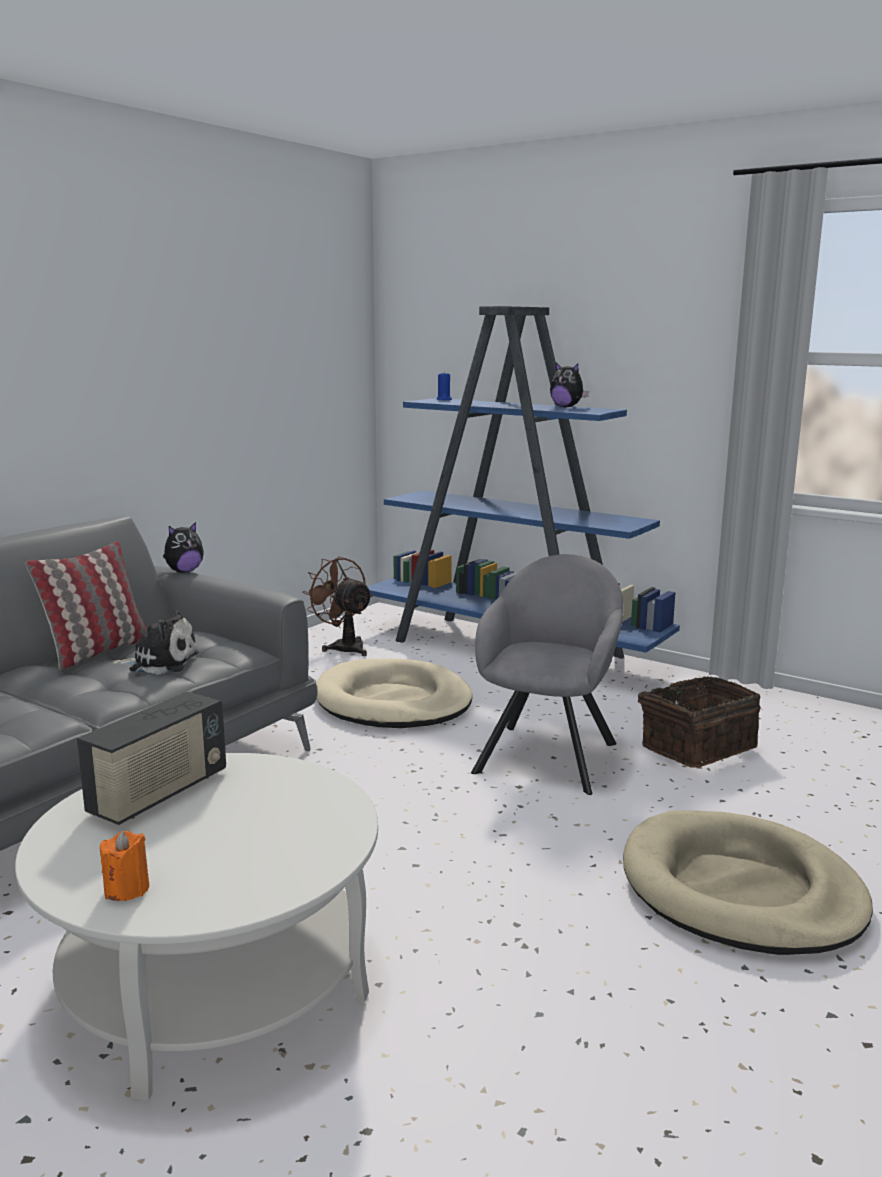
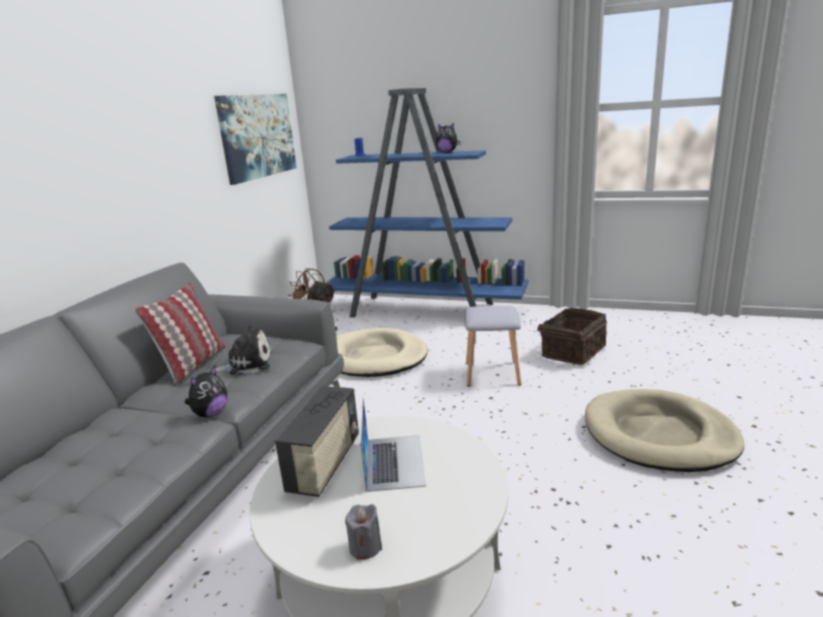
camera: 15 degrees left, 5 degrees up
(127, 889) = (365, 547): orange candle -> grey candle
(184, 571) = (228, 295): plush toy -> plush toy (210, 414)
(242, 808) = (394, 461): none -> laptop
(299, 358) = (258, 136): none -> picture
(548, 754) = (493, 373): grey armchair -> grey stool

